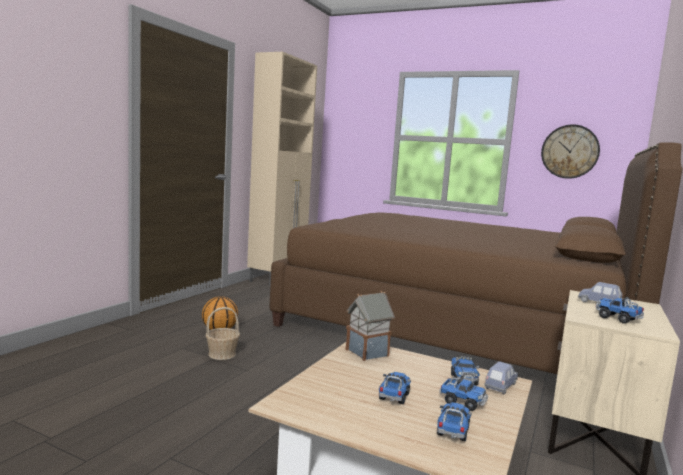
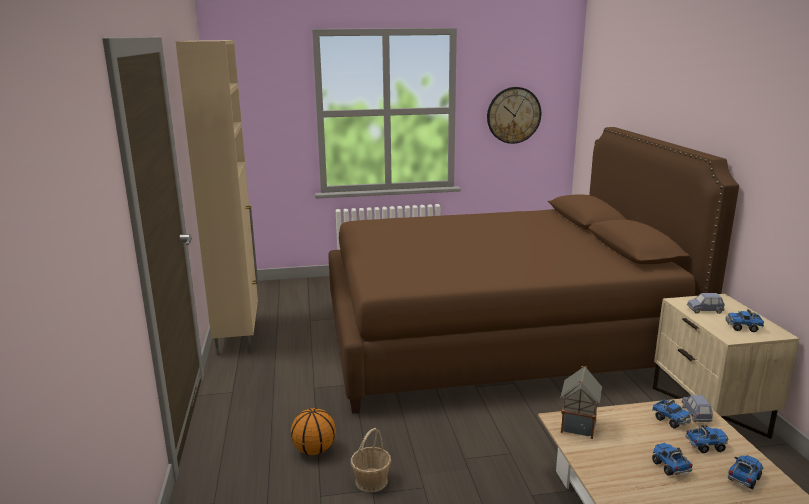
camera: 35 degrees left, 10 degrees up
(452, 432) = (743, 479): toy truck -> toy truck turned 60 degrees clockwise

